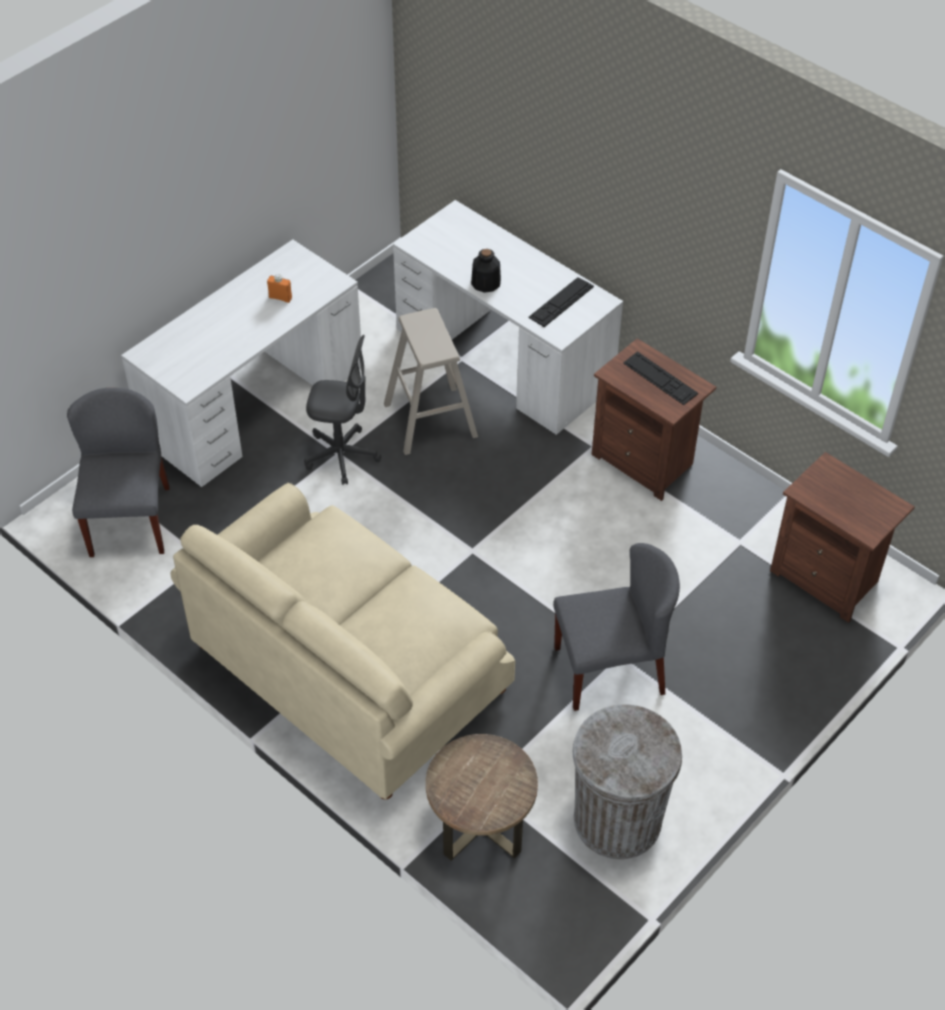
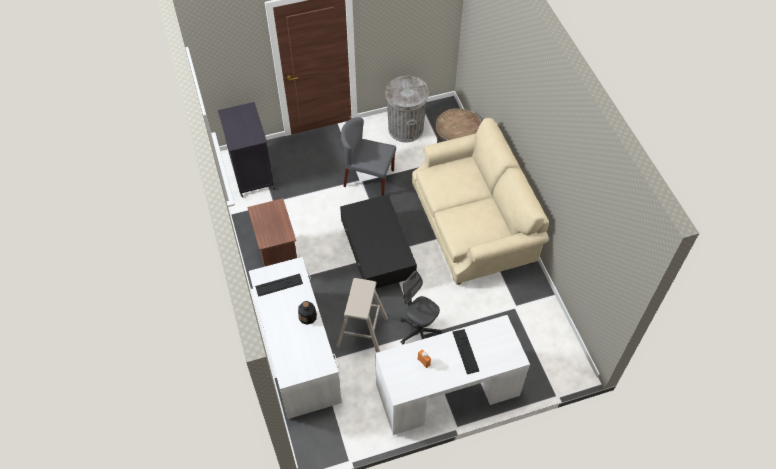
camera: 150 degrees left, 5 degrees up
(129, 520) = (543, 345): grey chair -> none
(489, 540) = (377, 254): none -> black coffee table
(660, 378) = (268, 222): keyboard -> keyboard (465, 351)
(828, 578) = (252, 172): brown nightstand -> black cabinet

